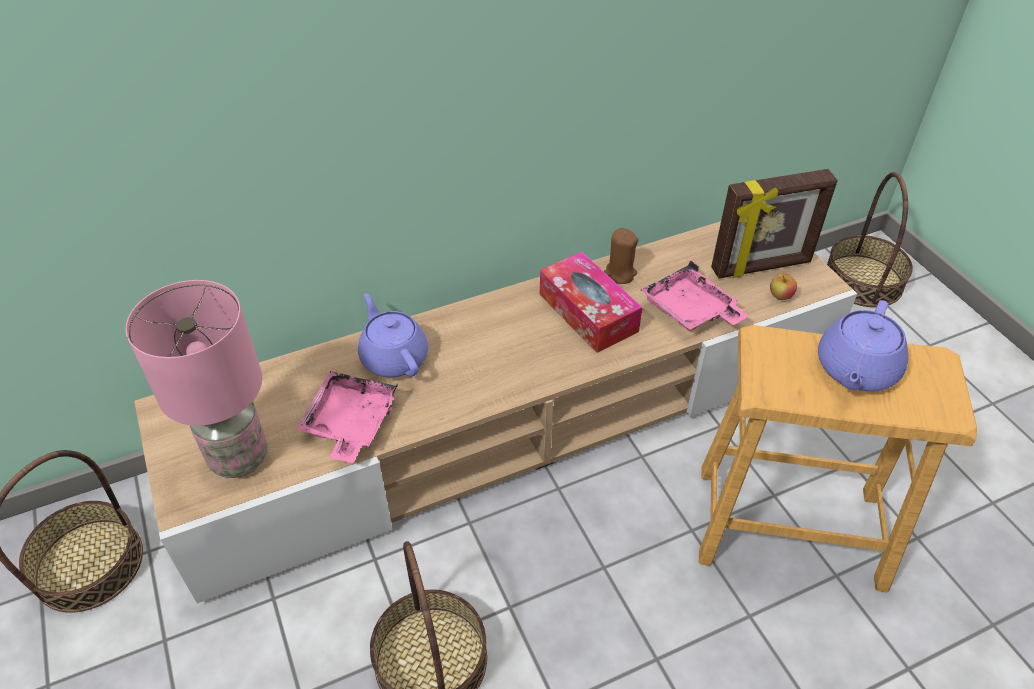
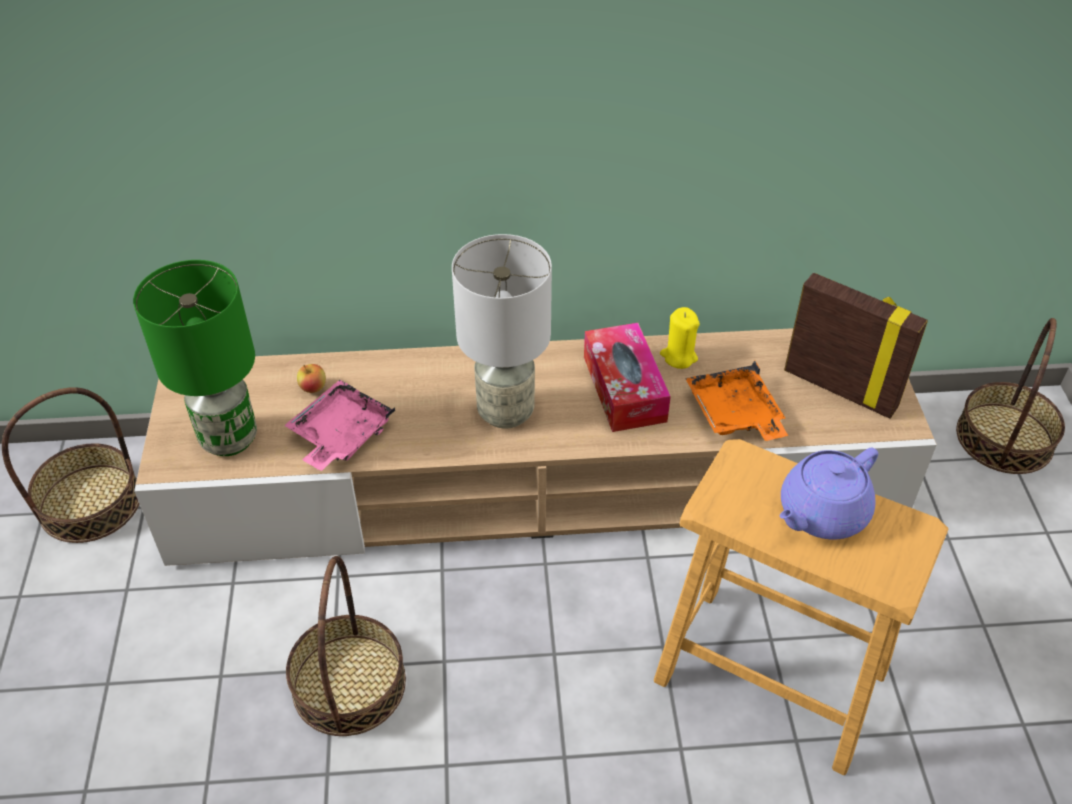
camera: 20 degrees right, 0 degrees up
(239, 457) = (229, 437): pink table lamp -> green table lamp
(393, 357) = (410, 383): purple teapot -> none
(496, 359) = (507, 411): none -> grey table lamp
(619, 274) = (678, 356): brown candle -> yellow candle
(690, 311) = (734, 415): pink tray -> orange tray
(761, 267) = (841, 388): picture frame -> picture frame turned 150 degrees counterclockwise
(780, 296) = (844, 425): apple -> apple (313, 388)

